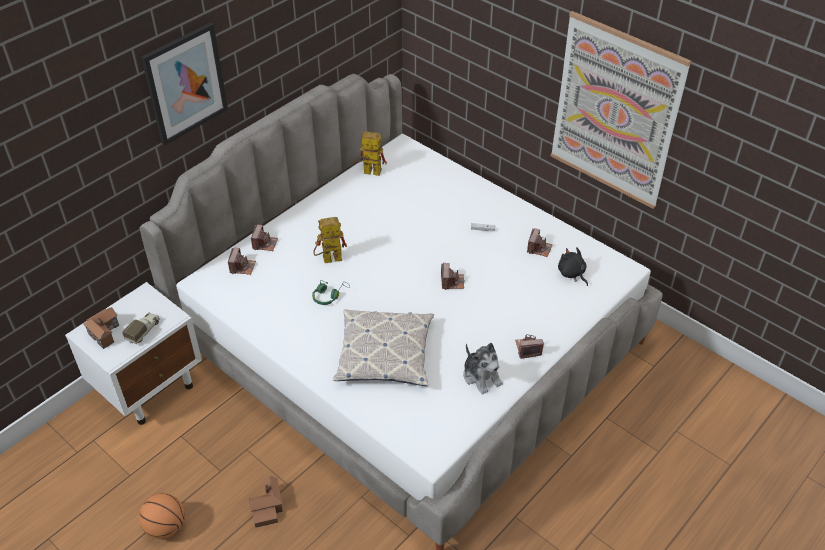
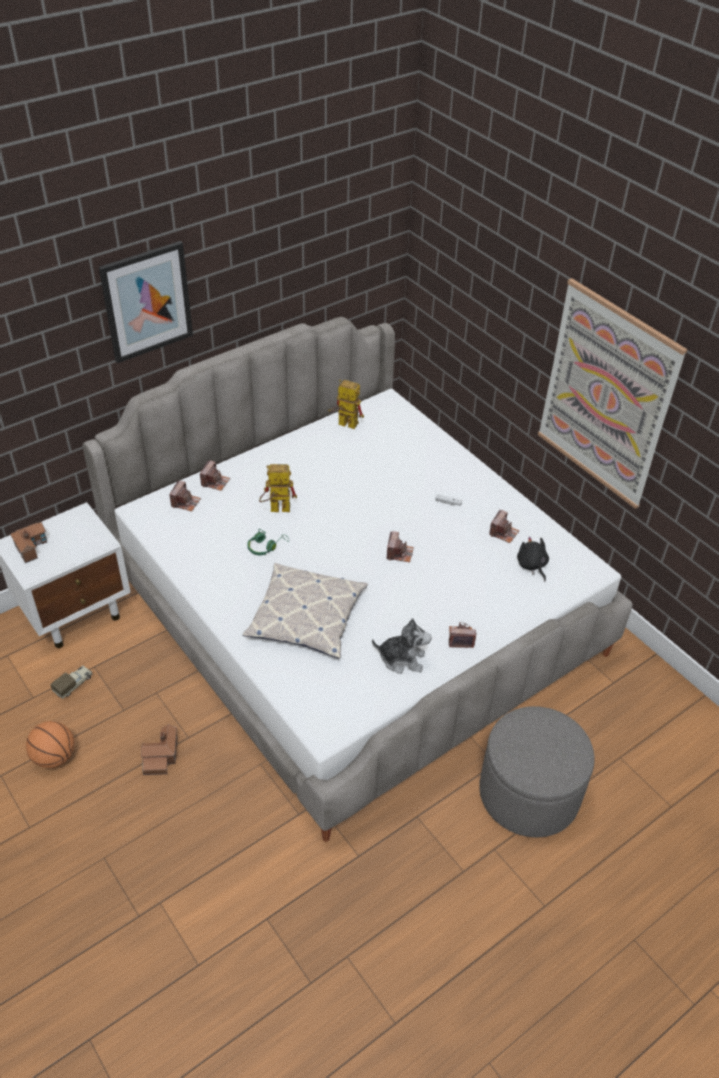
camera: 10 degrees right, 0 degrees up
(143, 331) = (69, 552): toy truck -> toy truck (74, 684)
(481, 376) = (402, 659): plush toy -> plush toy turned 60 degrees counterclockwise
(607, 477) = (529, 793): none -> grey ottoman

